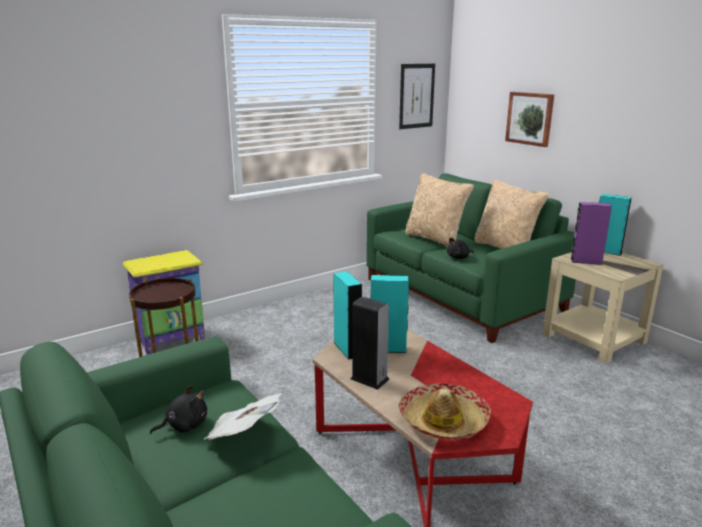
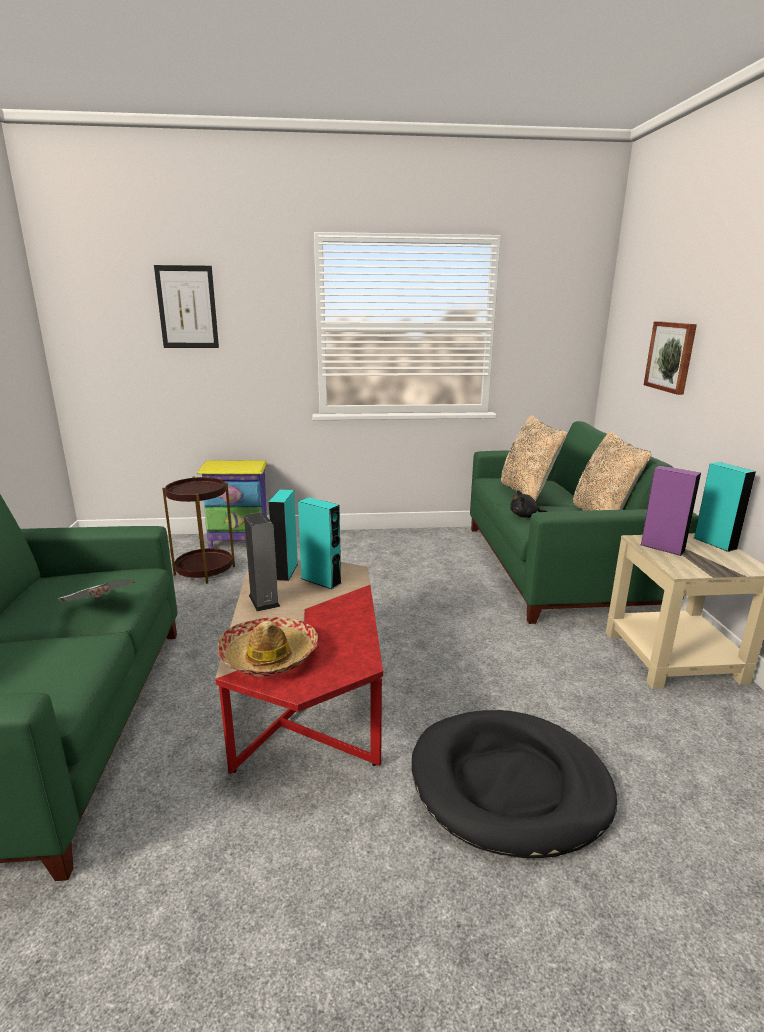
camera: 30 degrees right, 0 degrees up
(184, 425) = (77, 589): black plush toy -> none
(416, 96) = (555, 326): picture -> picture (187, 307)
(604, 458) = (509, 785): none -> black dog bed

